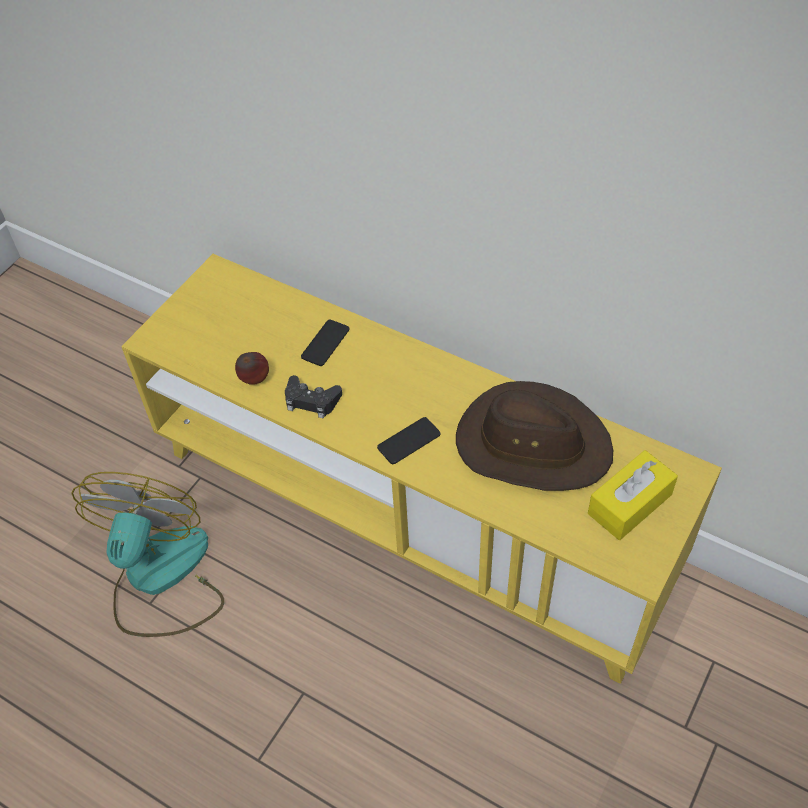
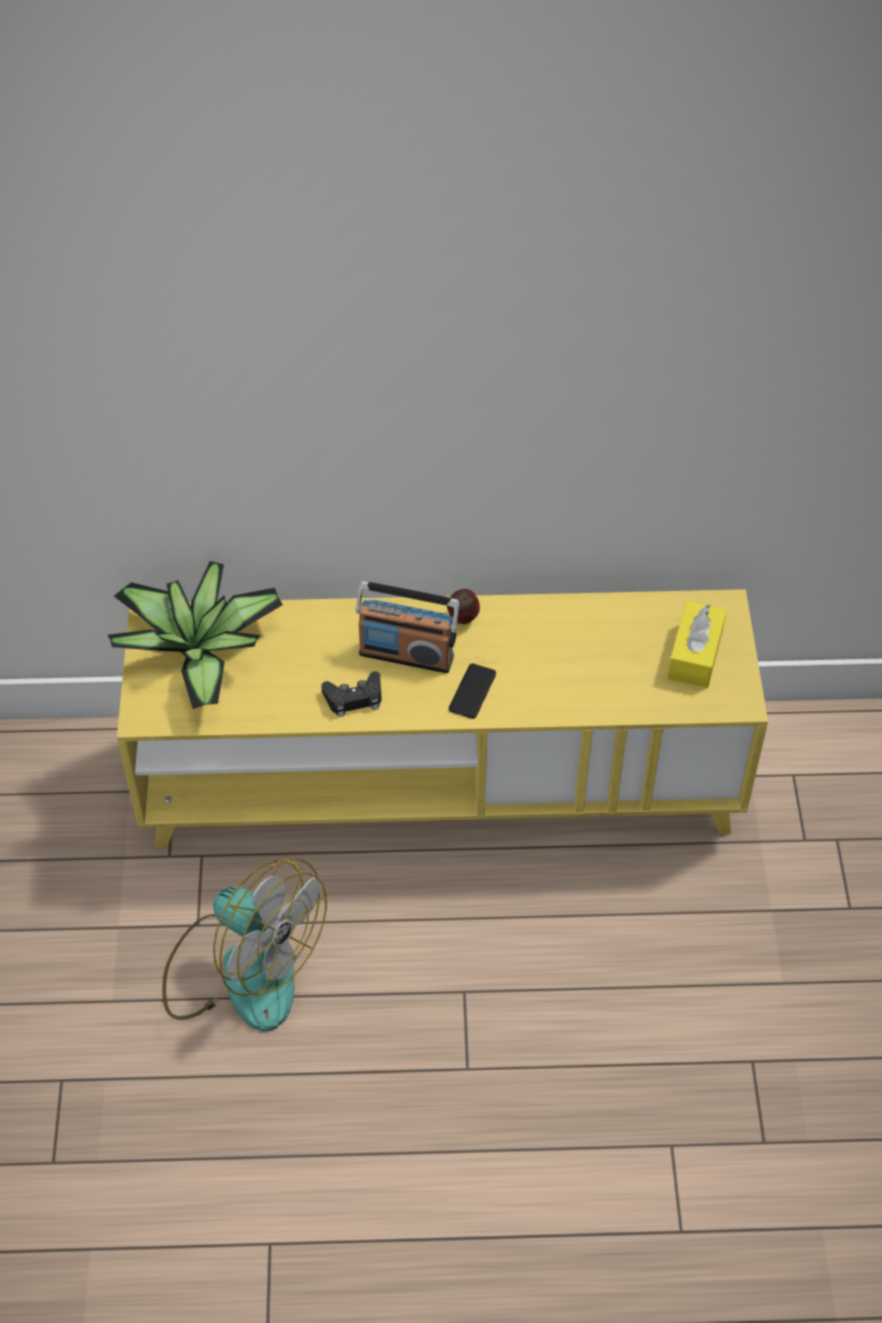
camera: 35 degrees left, 0 degrees up
(160, 578) = (242, 969): fan -> fan turned 150 degrees clockwise
(230, 309) = (199, 650): none -> potted plant
(254, 380) = (283, 705): apple -> apple (462, 619)
(325, 343) = (322, 640): phone -> none
(380, 385) = (407, 654): none -> radio
(532, 444) = (580, 643): brown hat -> none

